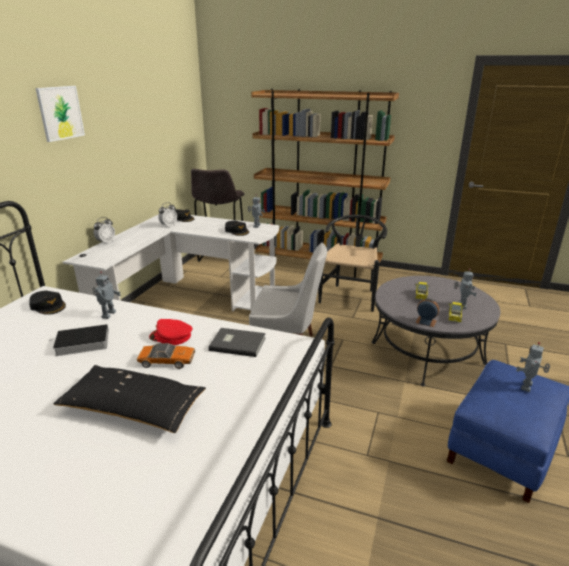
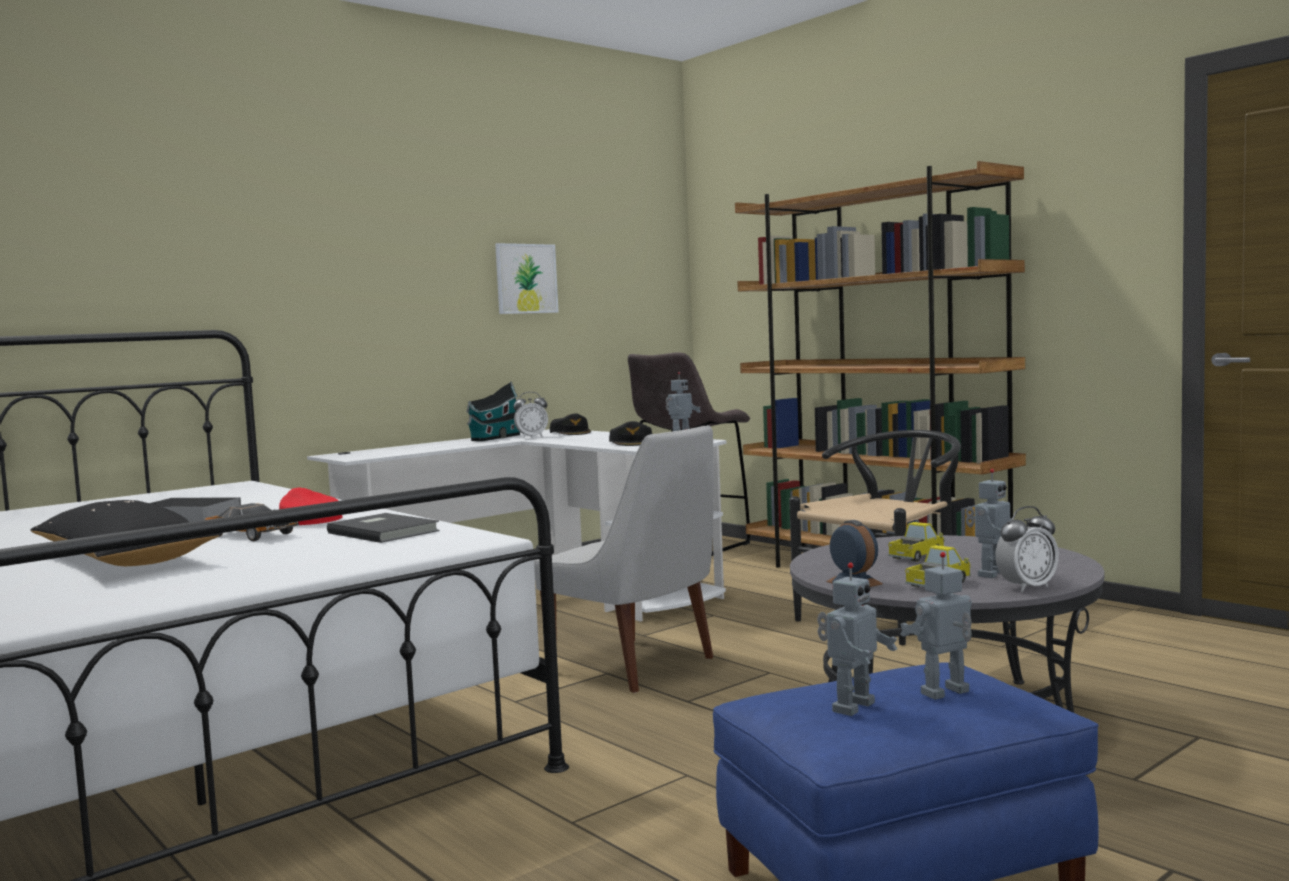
camera: 30 degrees right, 20 degrees down
(48, 306) = (219, 492): black cap -> none
(60, 113) = (352, 222): picture -> picture (526, 278)
(106, 242) = (402, 446): alarm clock -> alarm clock (1027, 587)
(108, 314) = (272, 501): toy robot -> toy robot (851, 706)
(147, 227) = (494, 438): none -> toy house

